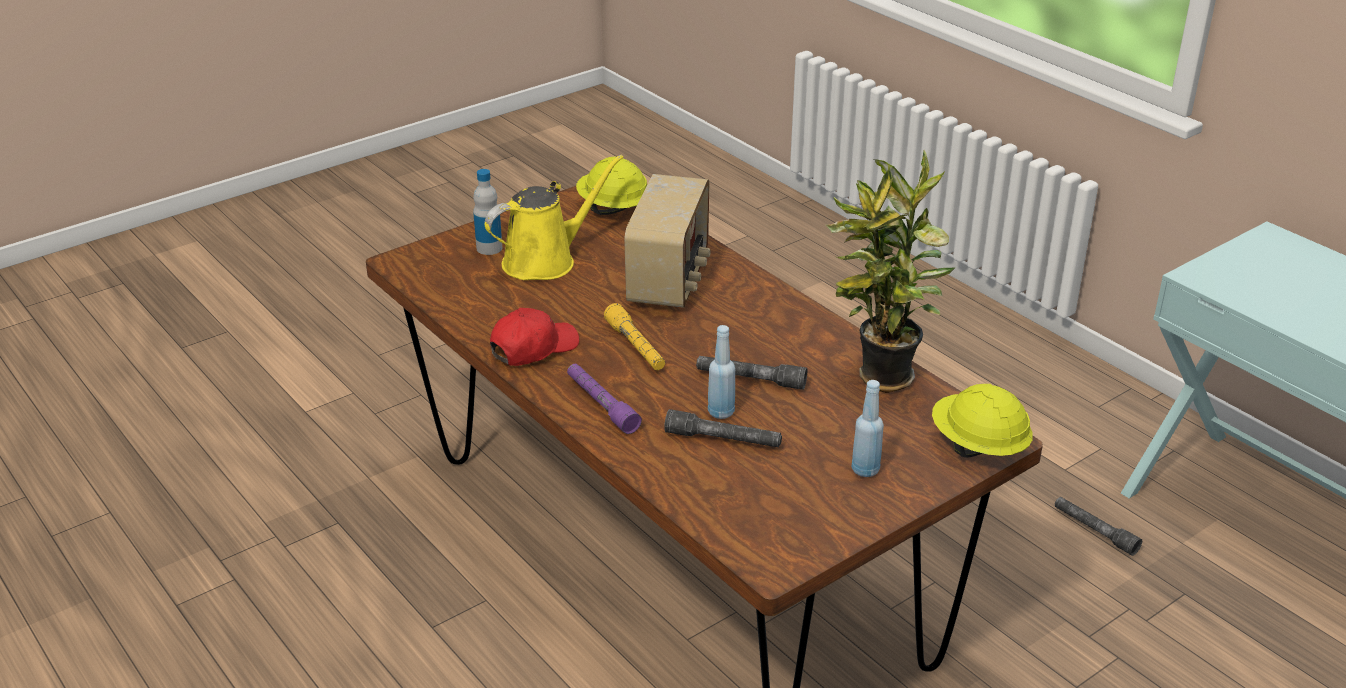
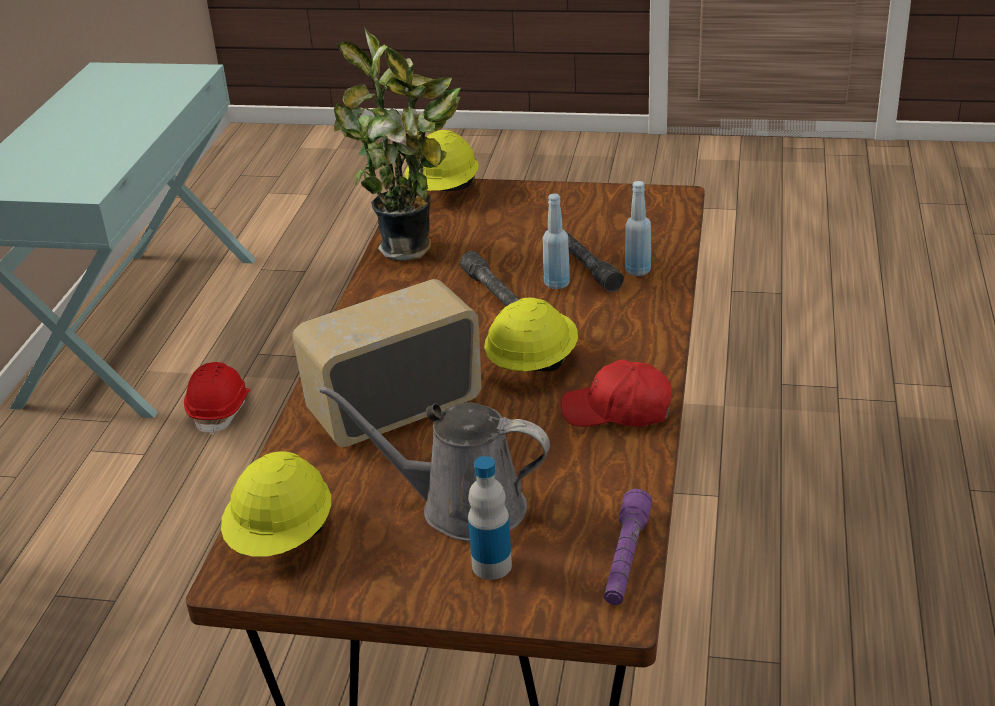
camera: 130 degrees left, 0 degrees up
(545, 260) = (462, 507): yellow watering can -> grey watering can
(601, 405) = (634, 332): purple flashlight -> purple flashlight (626, 558)
(636, 346) = (531, 364): yellow flashlight -> yellow hard hat
(865, 470) = (532, 211): blue bottle -> blue bottle (637, 271)
(1094, 531) = (221, 410): grey flashlight -> red hard hat

